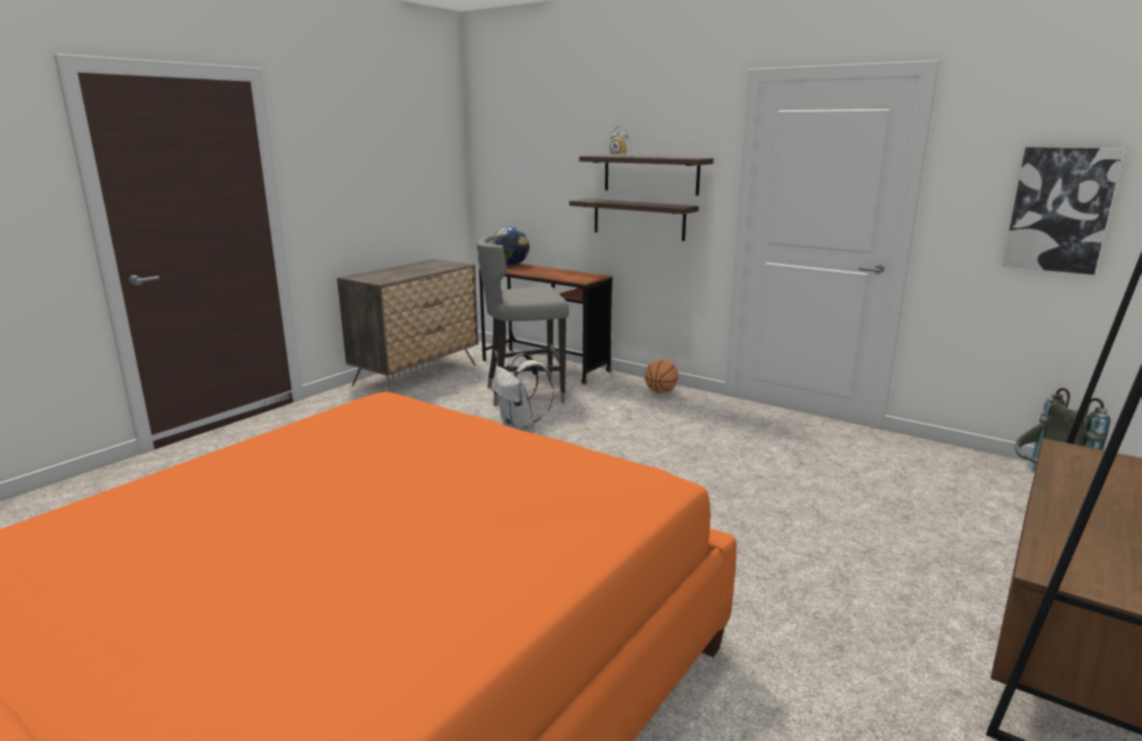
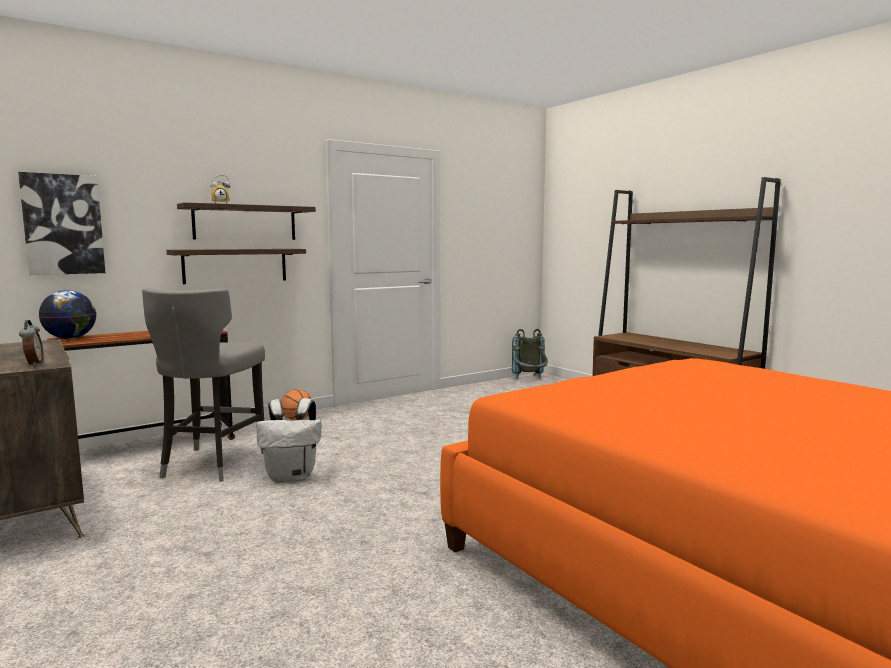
camera: 70 degrees left, 10 degrees down
(384, 279) = (33, 364): none -> alarm clock
(1060, 210) = (498, 236): picture -> picture (63, 224)

